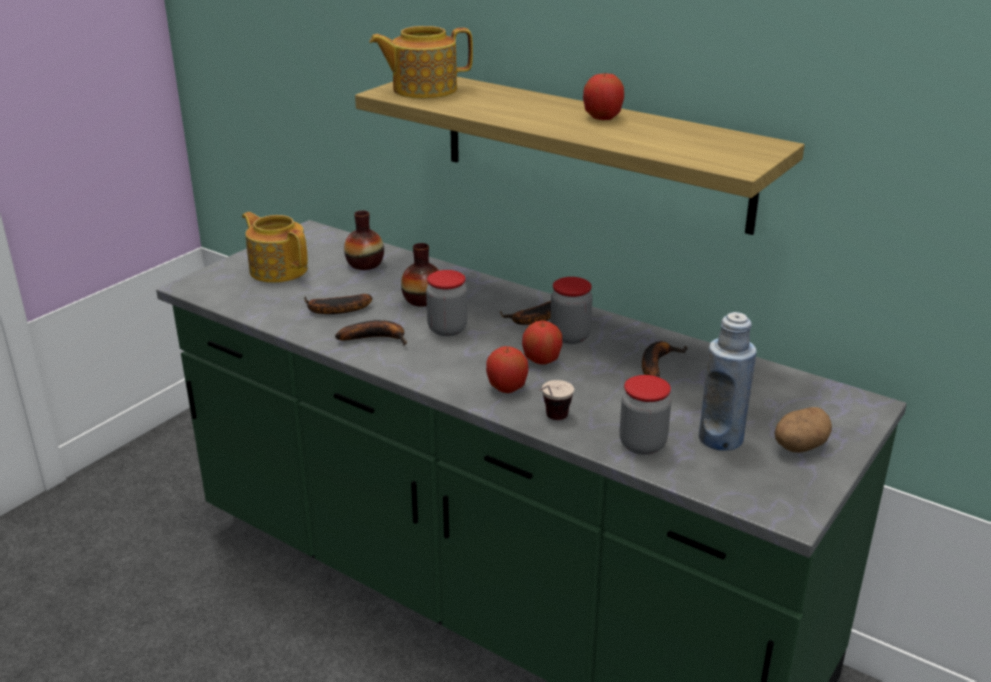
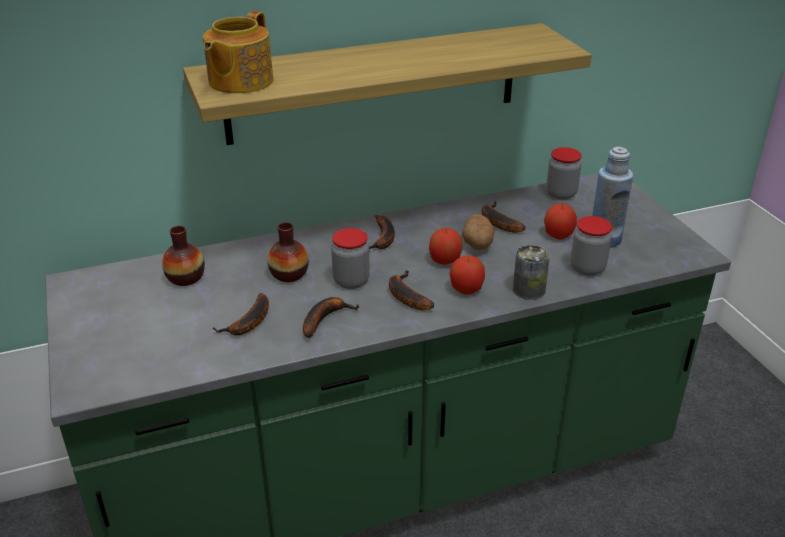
camera: 55 degrees left, 5 degrees up
(278, 269) = (125, 326): teapot -> none
(456, 361) = (405, 296): none -> banana
(551, 421) = (528, 290): cup -> can
(570, 336) = (424, 236): jar -> jar (561, 194)
(602, 117) = (411, 51): apple -> apple (558, 235)
(798, 446) = (634, 220): potato -> potato (477, 245)

